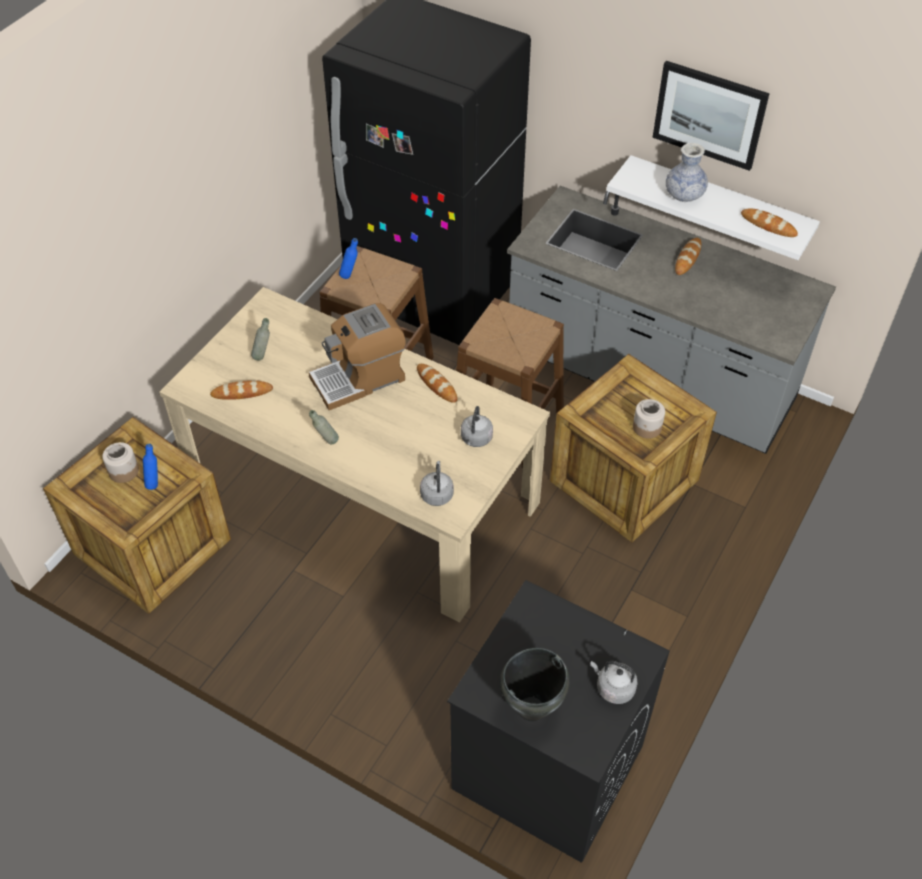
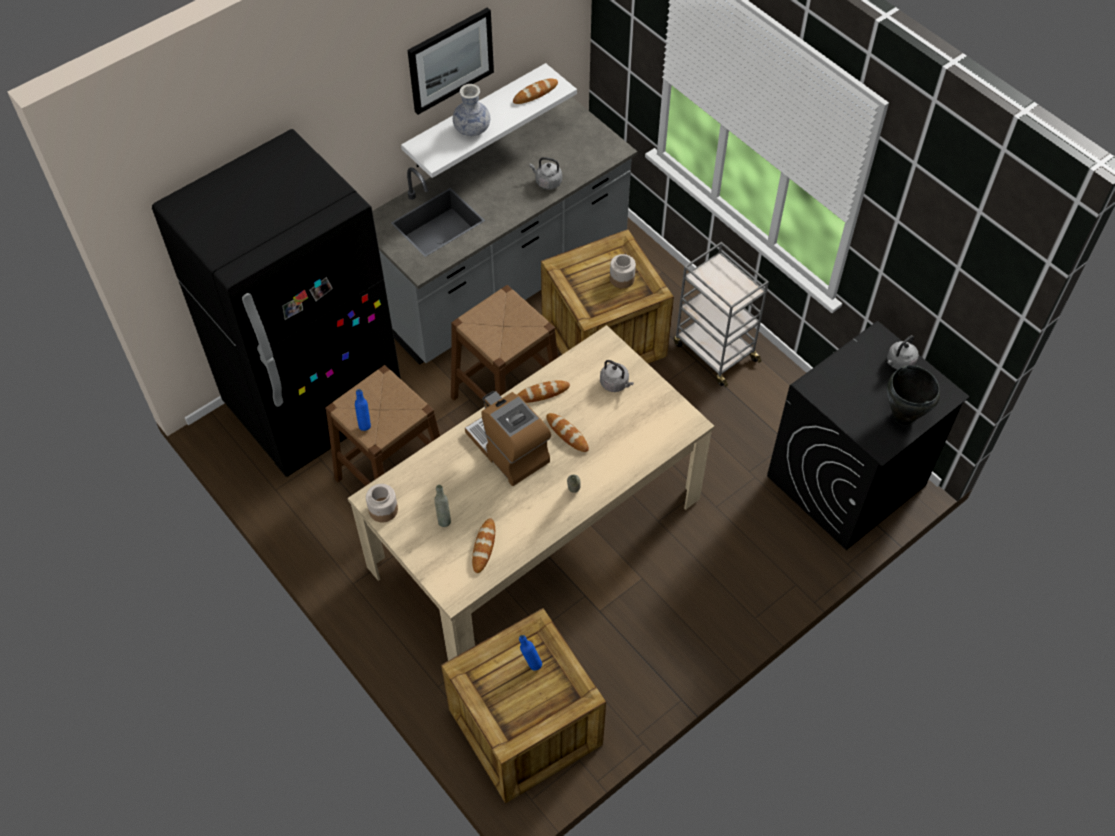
camera: 70 degrees left, 5 degrees up
(124, 470) = (504, 687): jar -> jar (383, 509)
(359, 378) = (508, 449): coffee machine -> coffee machine turned 150 degrees clockwise
(437, 493) = (662, 428): grey kettle -> grey kettle (547, 182)
(663, 585) = (714, 351): none -> grey cart
(688, 258) = (494, 170): bread -> bread (567, 434)

